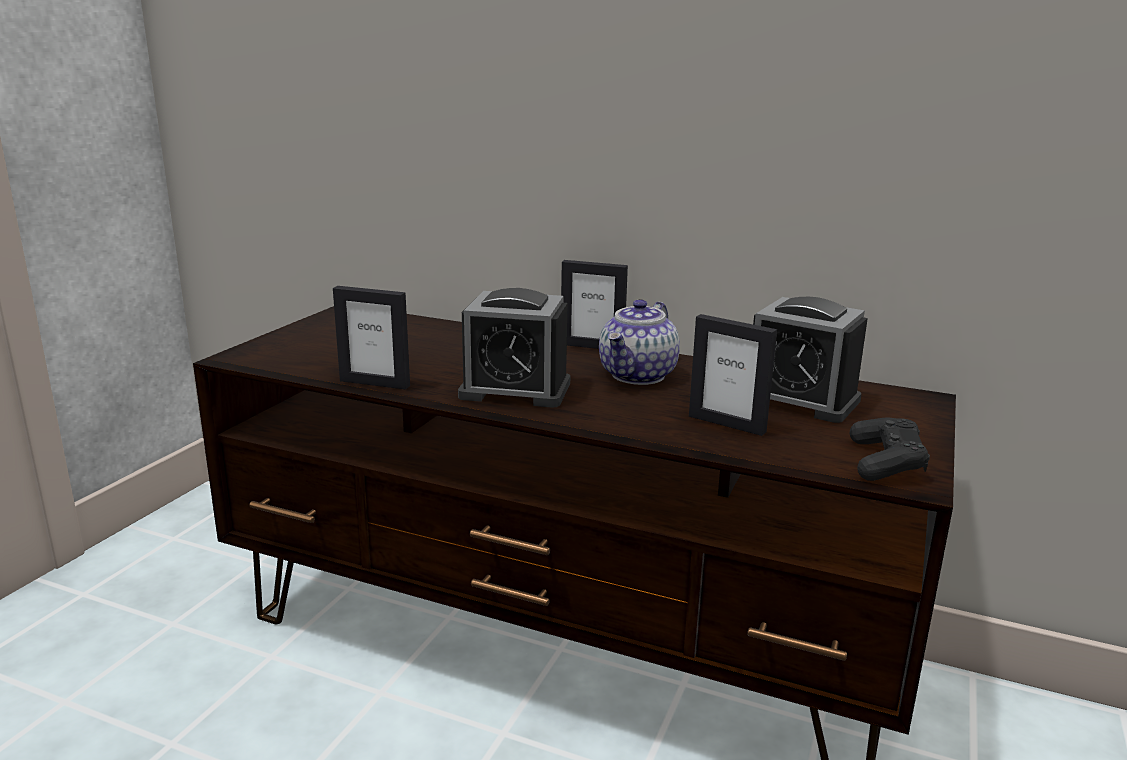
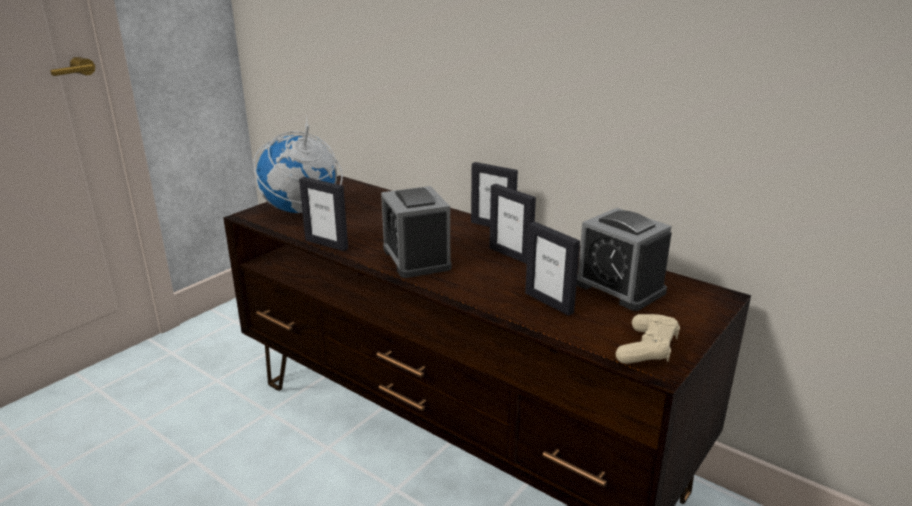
camera: 15 degrees right, 5 degrees up
(309, 347) = (300, 211): none -> globe
(515, 390) = (416, 258): alarm clock -> alarm clock turned 45 degrees clockwise
(638, 376) = (510, 254): teapot -> picture frame
(885, 462) = (647, 349): black game controller -> beige game controller

